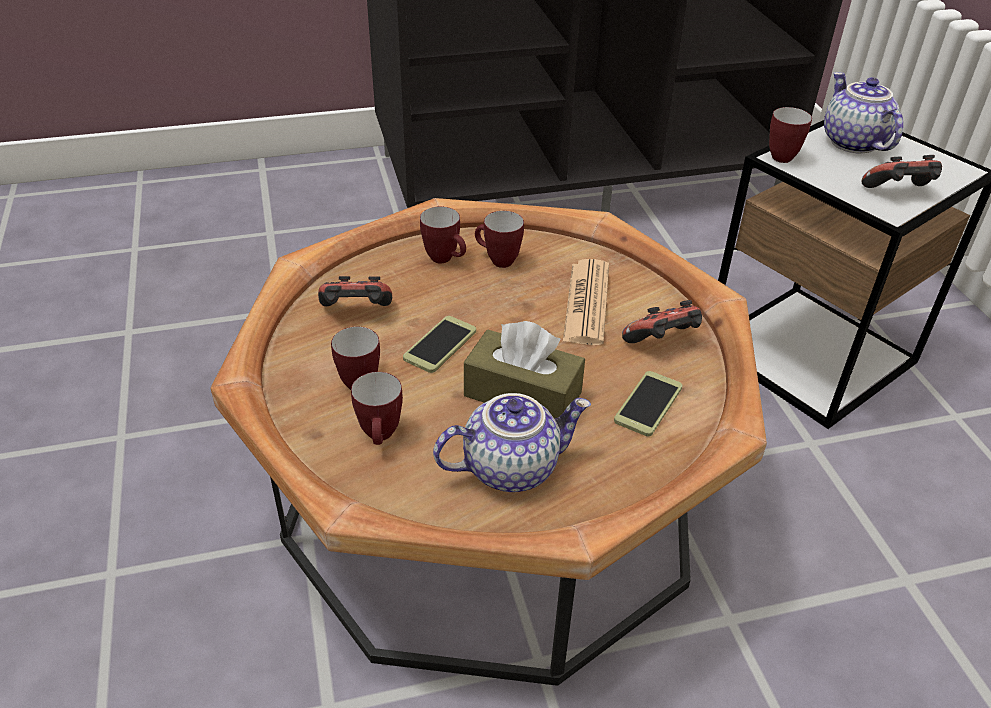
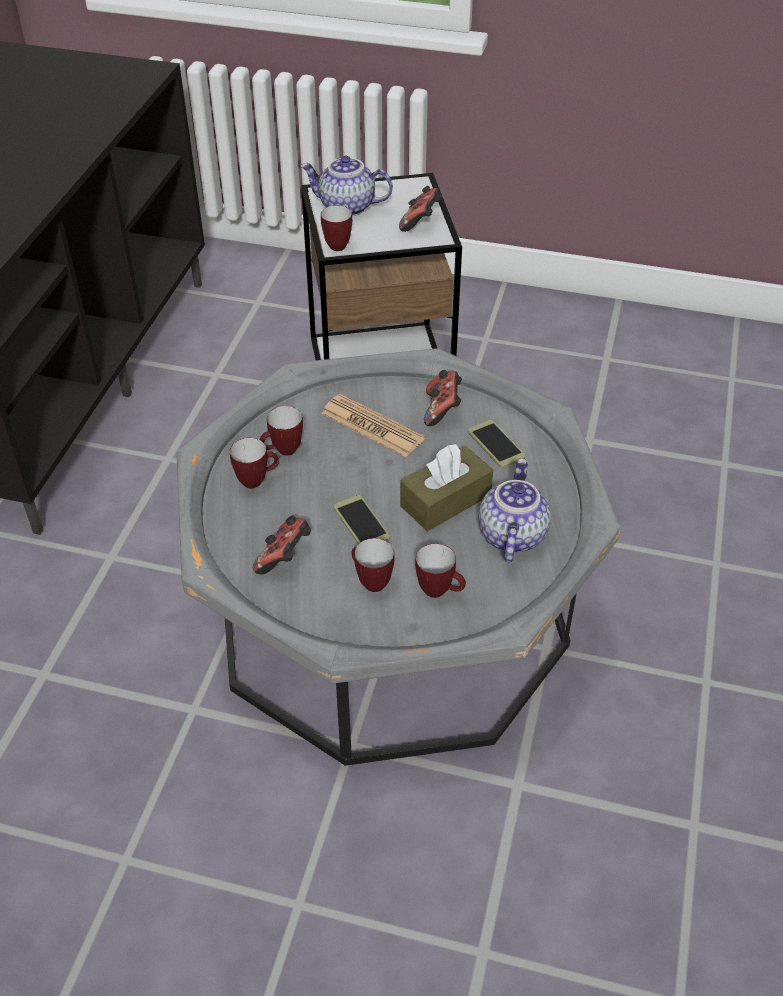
camera: 60 degrees left, 5 degrees up
(491, 499) = (391, 612): brown coffee table -> grey coffee table

